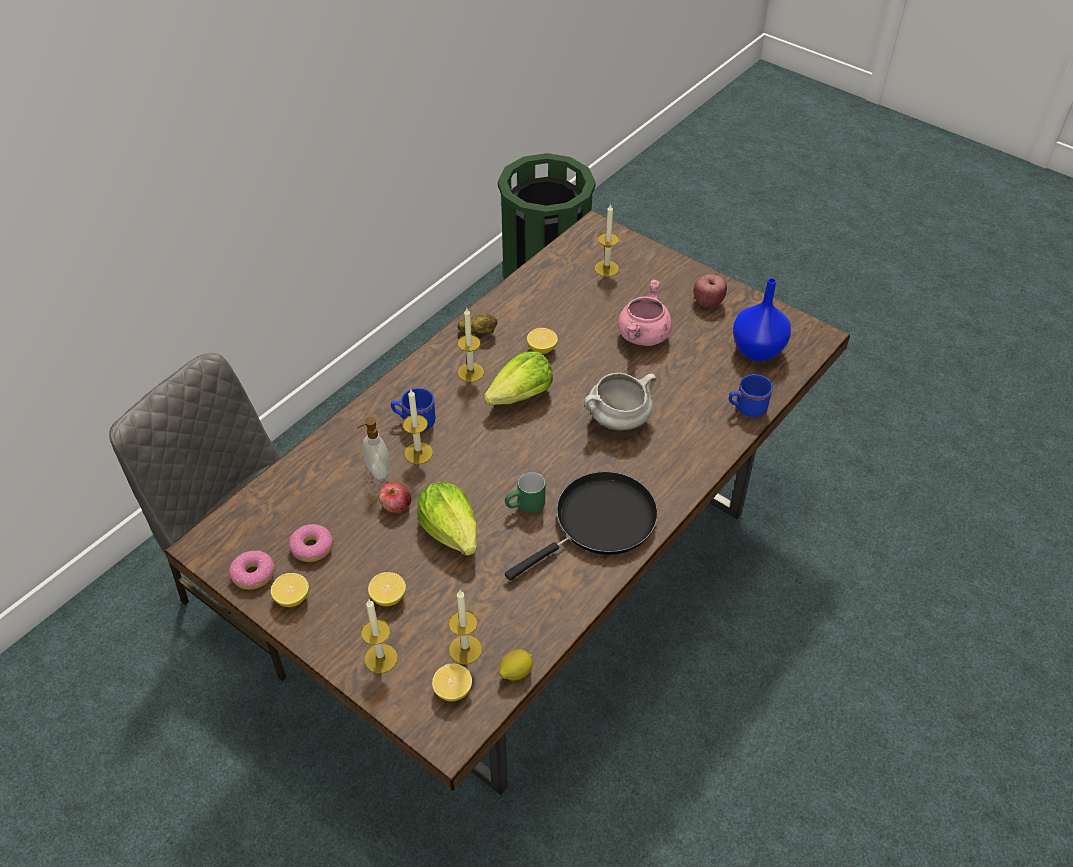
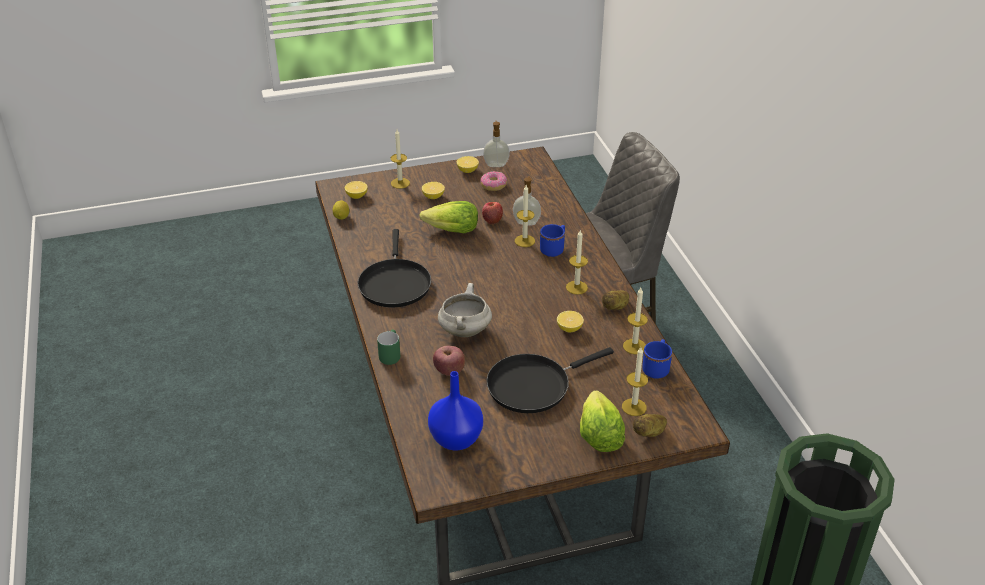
camera: 125 degrees right, 10 degrees down
(254, 574) = (496, 164): donut -> soap dispenser
(465, 649) = (373, 207): candle -> candle (634, 346)
(521, 396) = (531, 299): lettuce -> lettuce (599, 435)
(526, 508) = (437, 262): green mug -> green mug (389, 355)
(627, 250) = (649, 433): none -> potato
(643, 336) = (533, 385): pink cooking pot -> black frying pan
(708, 302) = (538, 444): apple -> apple (449, 371)
(746, 408) = (408, 397): blue mug -> blue mug (656, 368)

